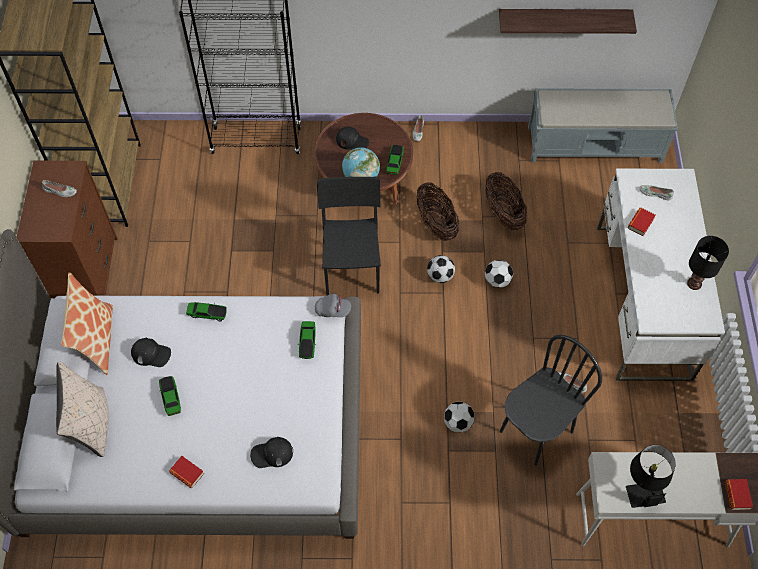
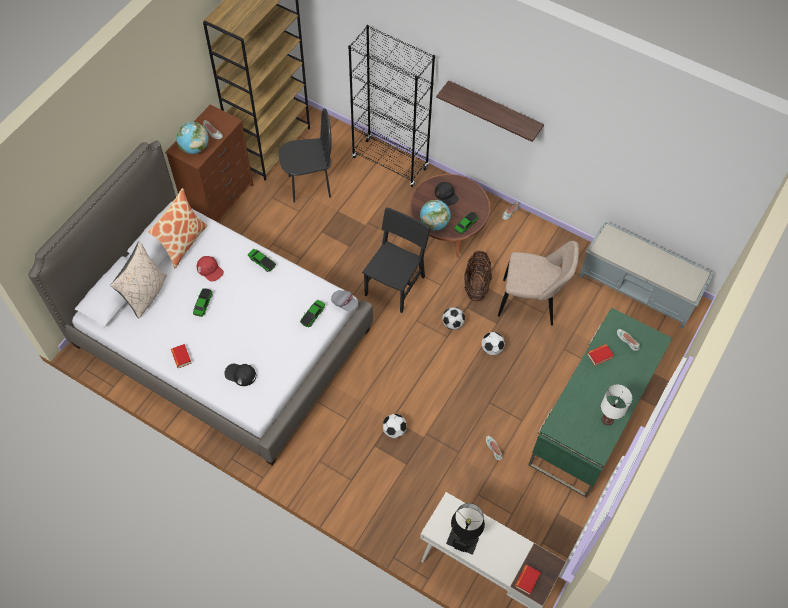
camera: 30 degrees right, 0 degrees up
(50, 219) = (194, 148): none -> globe
(151, 354) = (210, 270): black cap -> red cap
(503, 213) = (531, 303): basket -> beige chair
(535, 431) = (444, 467): black chair -> black chair (309, 186)
(563, 20) = (635, 177): shelf -> shelf (494, 110)
(642, 302) = (590, 421): white desk -> green desk
(694, 283) = (608, 419): black table lamp -> white table lamp

